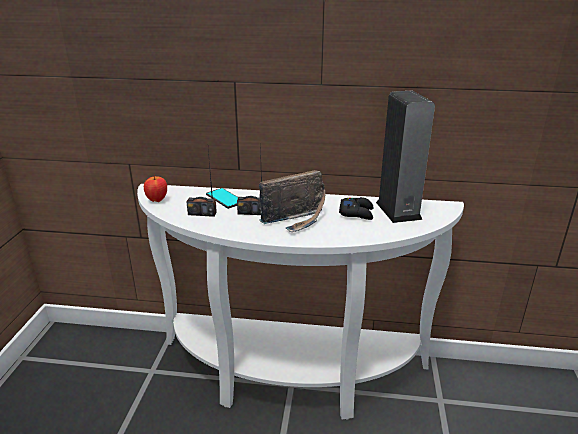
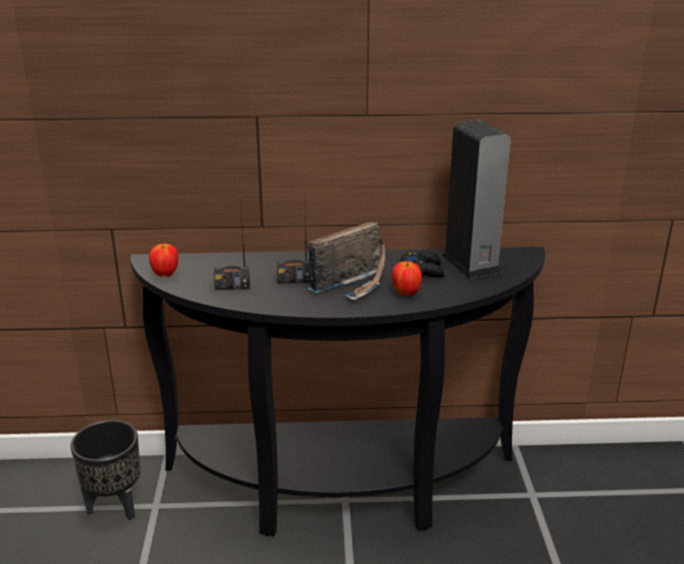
camera: 10 degrees left, 0 degrees up
(124, 367) = (116, 505): none -> black planter
(224, 199) = (252, 265): phone -> none
(289, 377) = (341, 491): white console table -> black console table
(337, 230) = (406, 293): none -> apple

